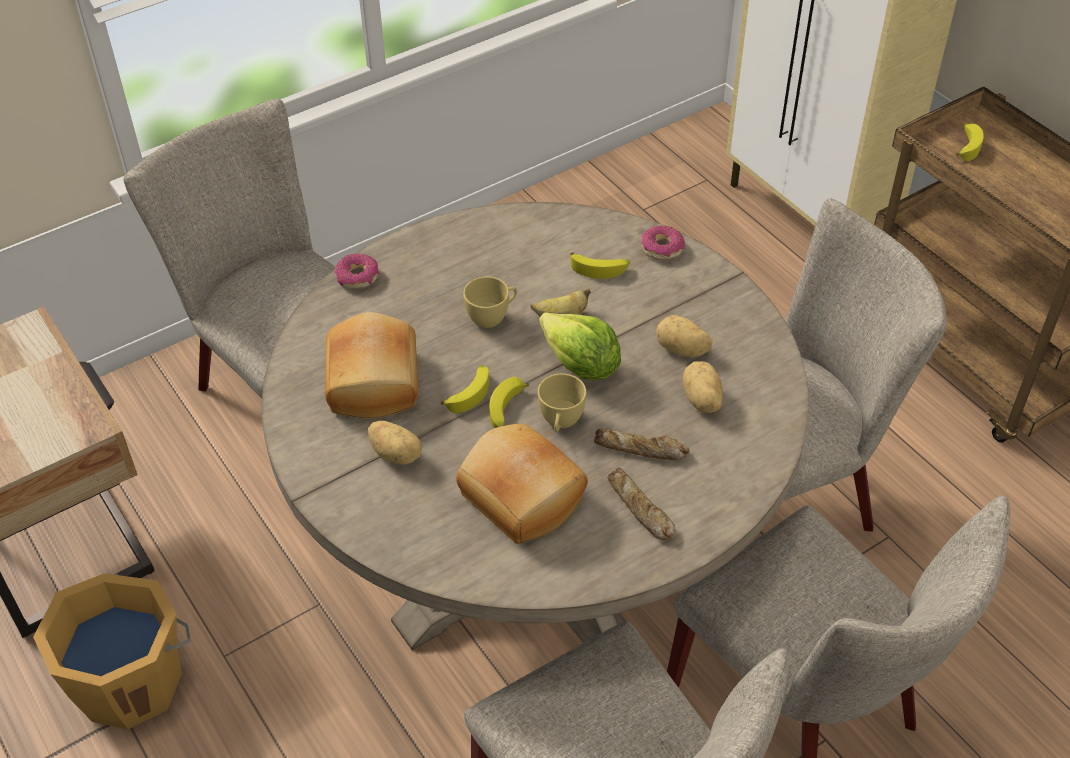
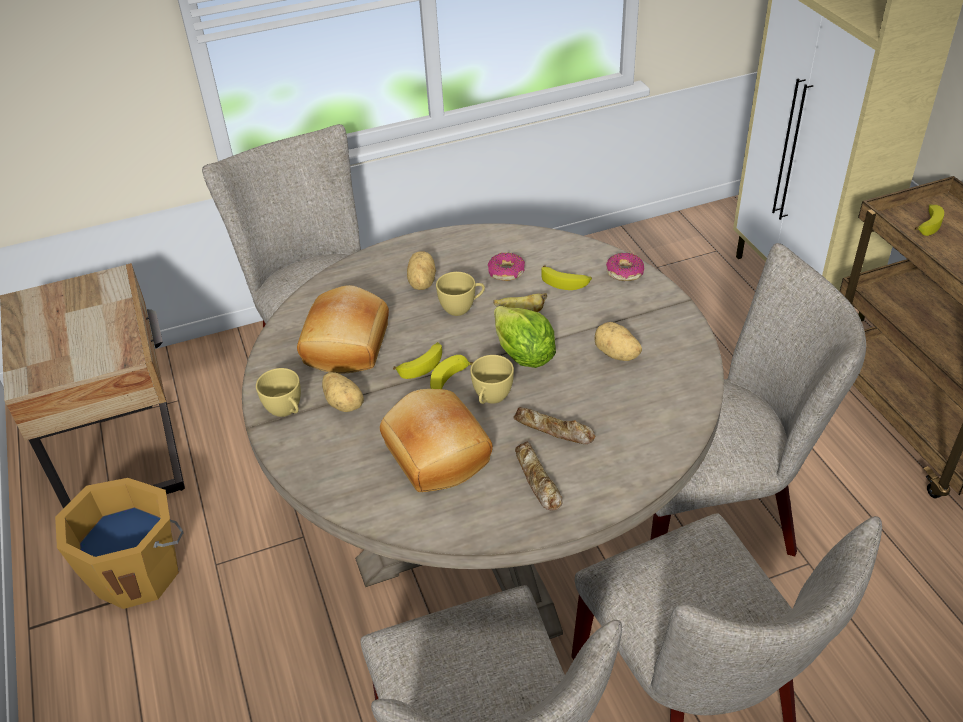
camera: 15 degrees right, 5 degrees down
(332, 473) = (286, 411): none -> yellow cup
(358, 277) = (364, 264): donut -> donut (506, 272)
(700, 400) = (620, 397): potato -> potato (421, 283)

